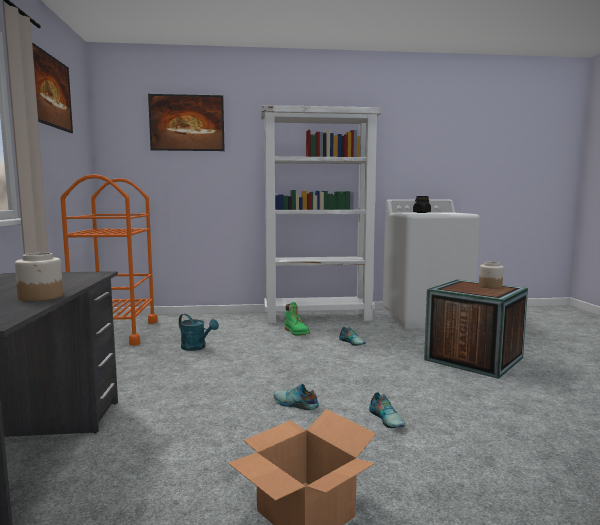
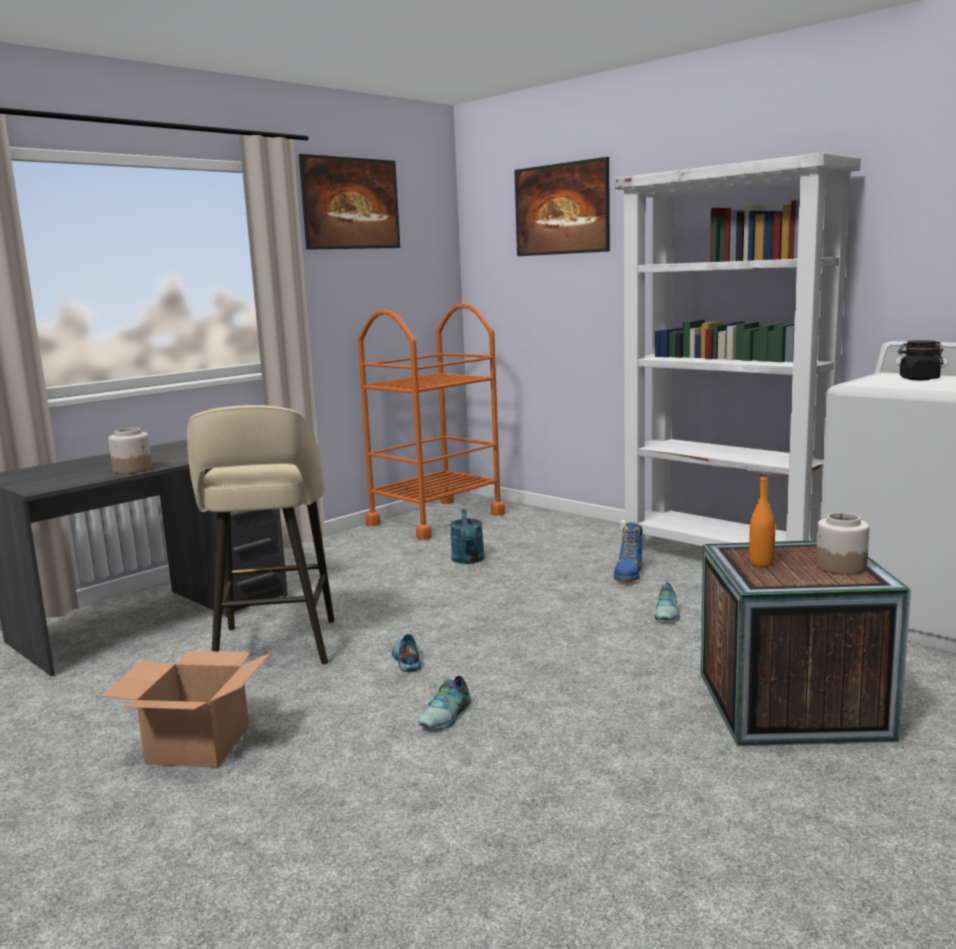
camera: 50 degrees right, 5 degrees up
(194, 434) = (275, 648): none -> beige stool
(296, 332) = (629, 574): green boot -> blue boot
(469, 290) = (761, 563): none -> orange bottle

